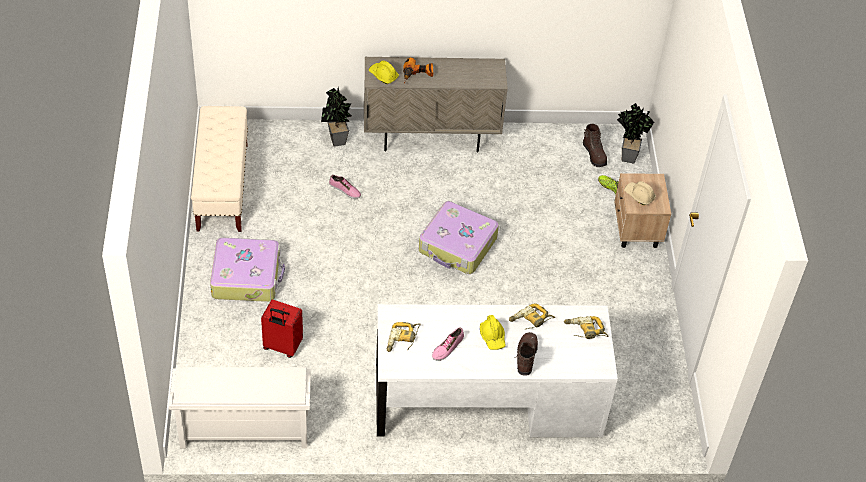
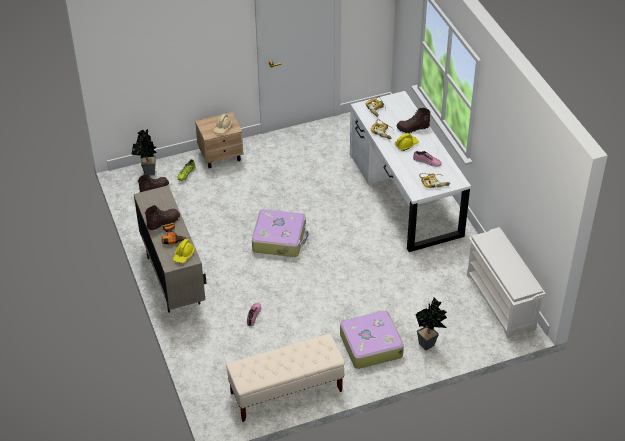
camera: 105 degrees left, 5 degrees down
(282, 347) = (422, 304): red suitcase -> none
(337, 143) = (203, 335): potted plant -> potted plant (429, 344)
(445, 71) = (163, 222): none -> brown boot

